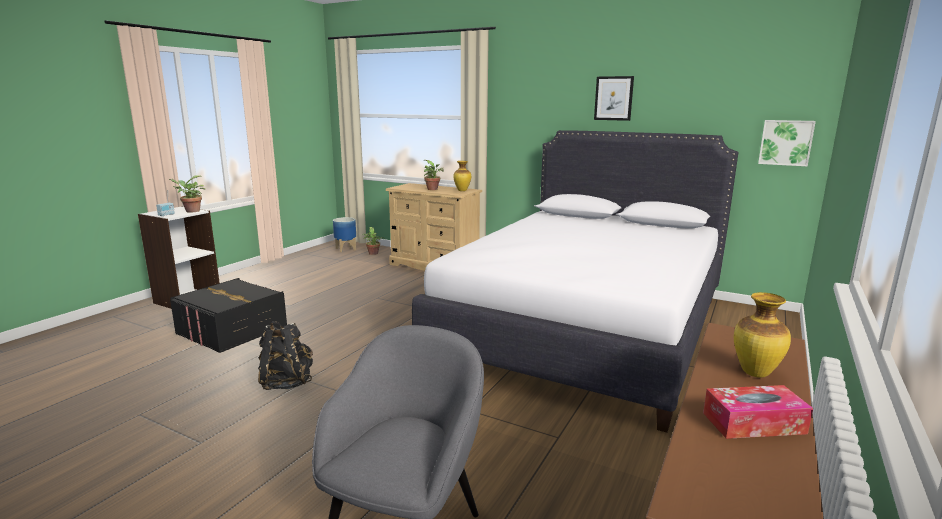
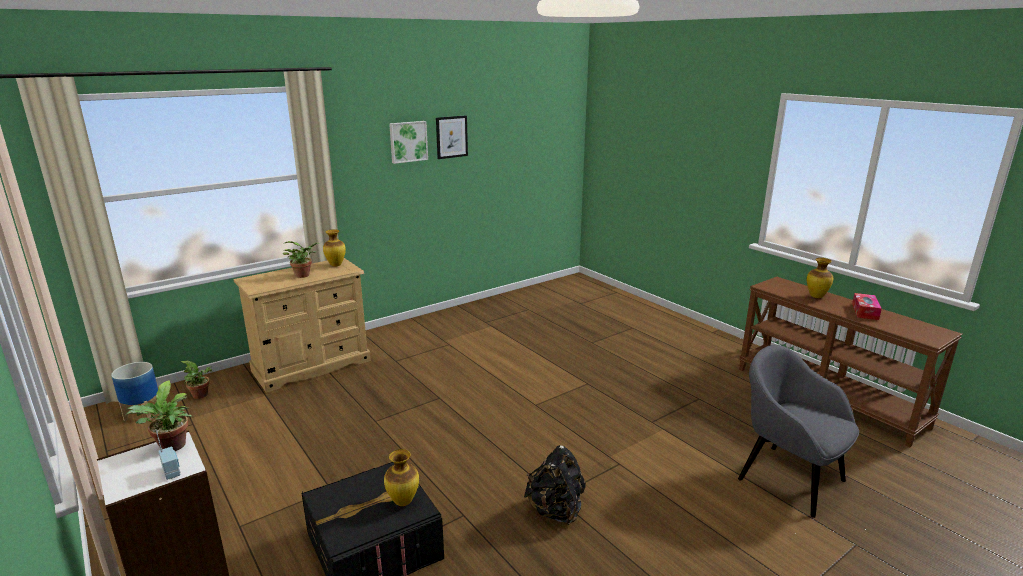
camera: 65 degrees left, 5 degrees up
(229, 302) = (404, 502): none -> vase
(584, 327) = (547, 341): white bed -> none
(786, 142) = (563, 157): picture -> picture (408, 141)

